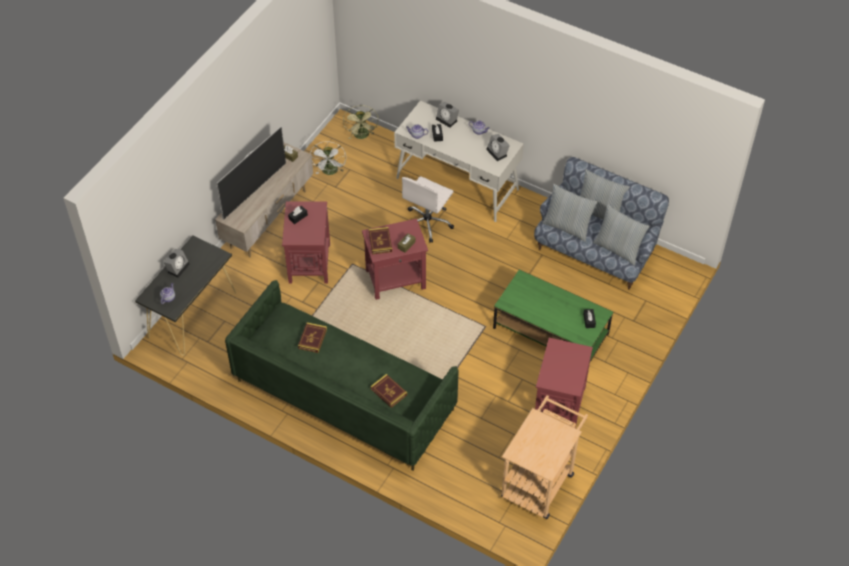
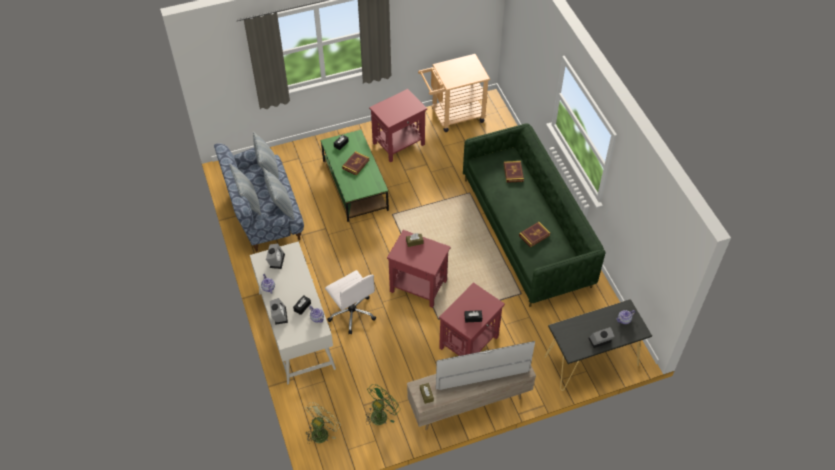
camera: 140 degrees left, 0 degrees up
(330, 172) = (381, 414): white fan -> green fan
(380, 242) = (430, 257): book -> book (356, 164)
(427, 223) = (352, 313): white office chair -> white office chair turned 75 degrees clockwise

